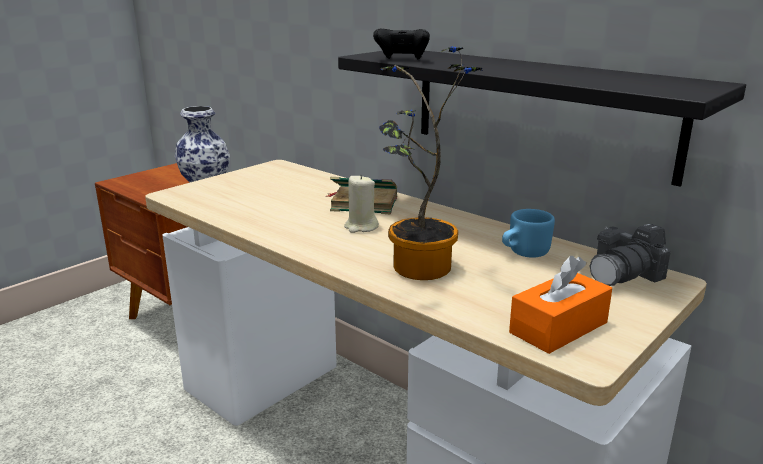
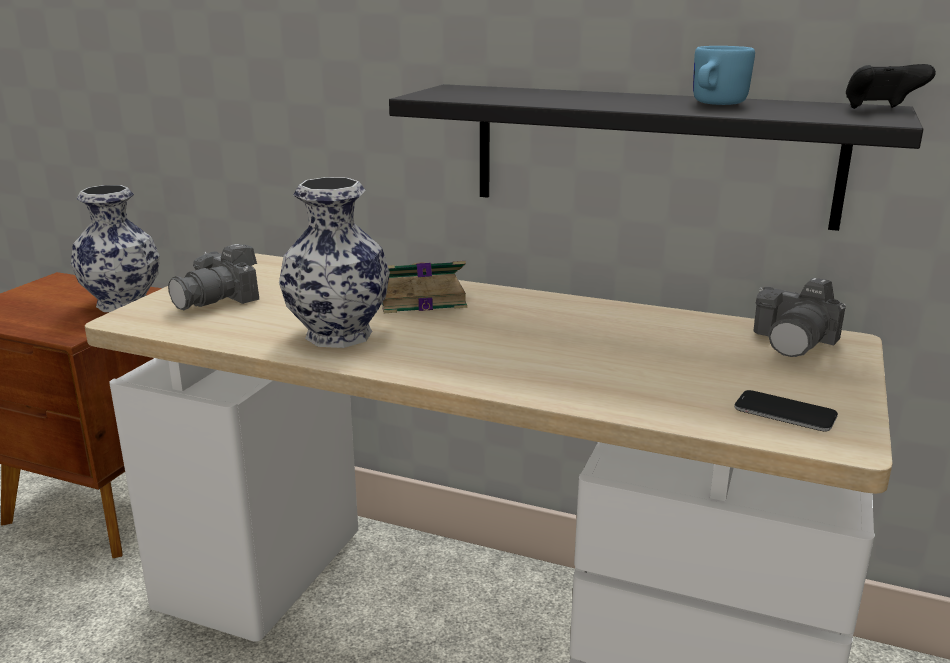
camera: 20 degrees left, 0 degrees up
(235, 188) = (219, 299): none -> camera
(288, 221) = (339, 334): none -> vase
(361, 227) = (445, 329): beige candle -> none
(402, 60) = (486, 99): black game controller -> black game controller (880, 109)
(417, 271) = (568, 374): potted plant -> none
(523, 253) = (668, 333): blue mug -> blue mug (714, 104)
(558, 327) = (785, 413): orange tissue box -> phone

